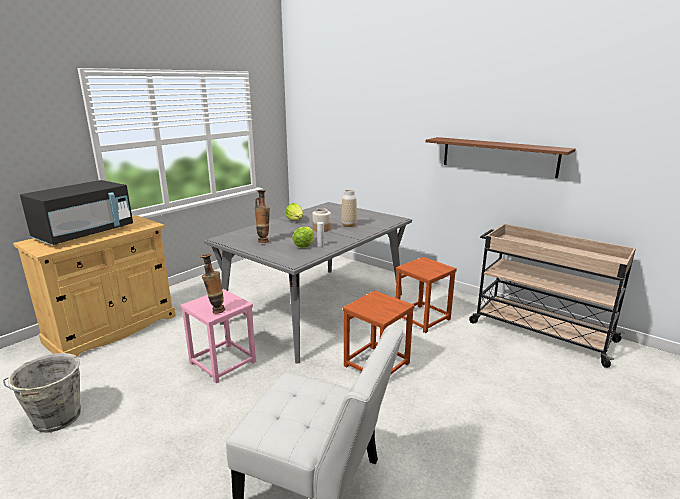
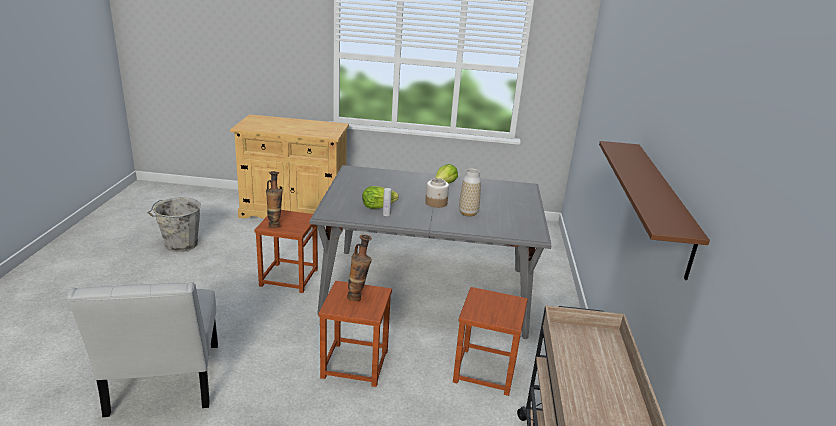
camera: 55 degrees right, 5 degrees up
(85, 234) = (286, 125): black microwave -> none
(222, 362) = (288, 277): pink stool -> brown stool
(264, 241) = (366, 187): vase -> vase (358, 297)

